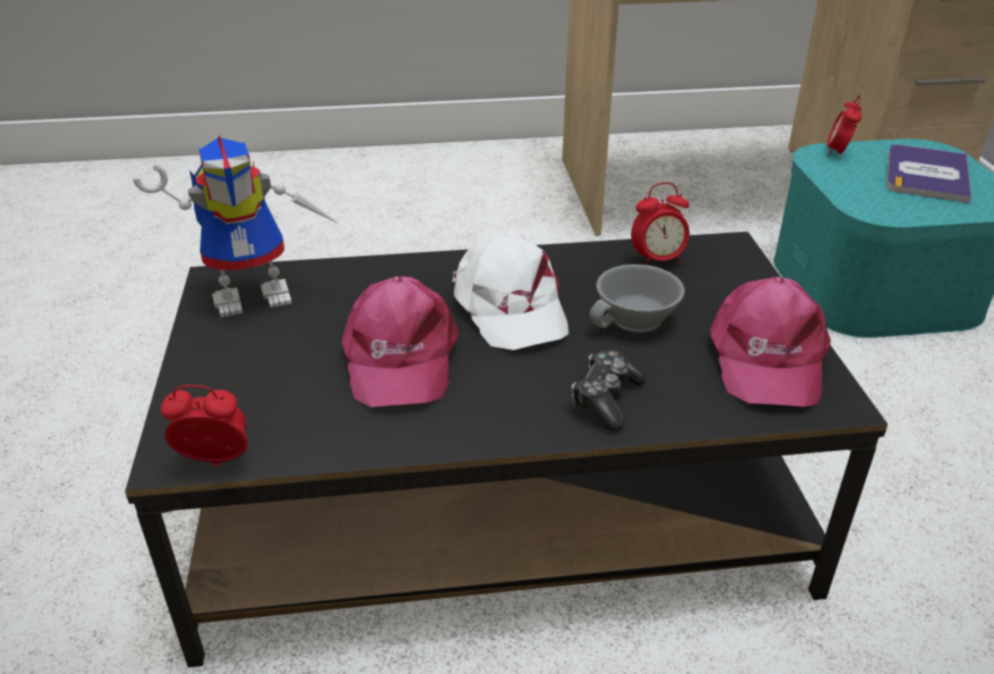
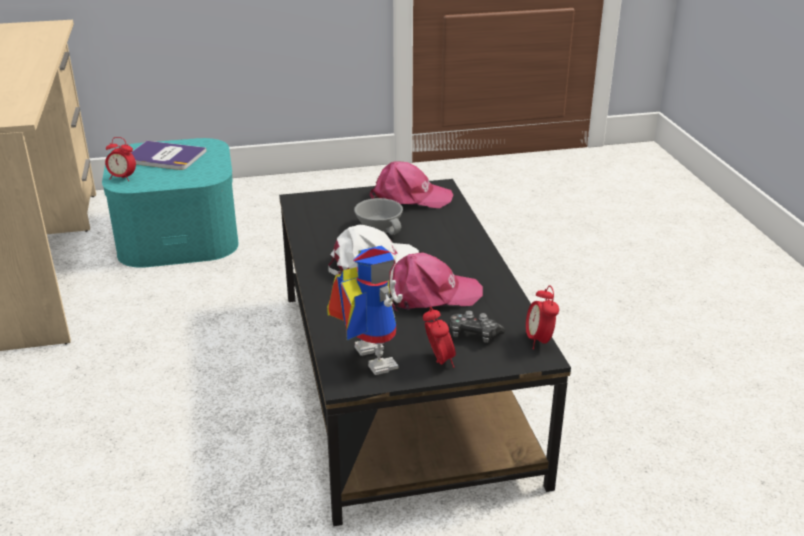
camera: 95 degrees left, 5 degrees down
(606, 399) = (453, 236): game controller -> game controller (474, 335)
(658, 261) = (316, 220): alarm clock -> alarm clock (439, 361)

